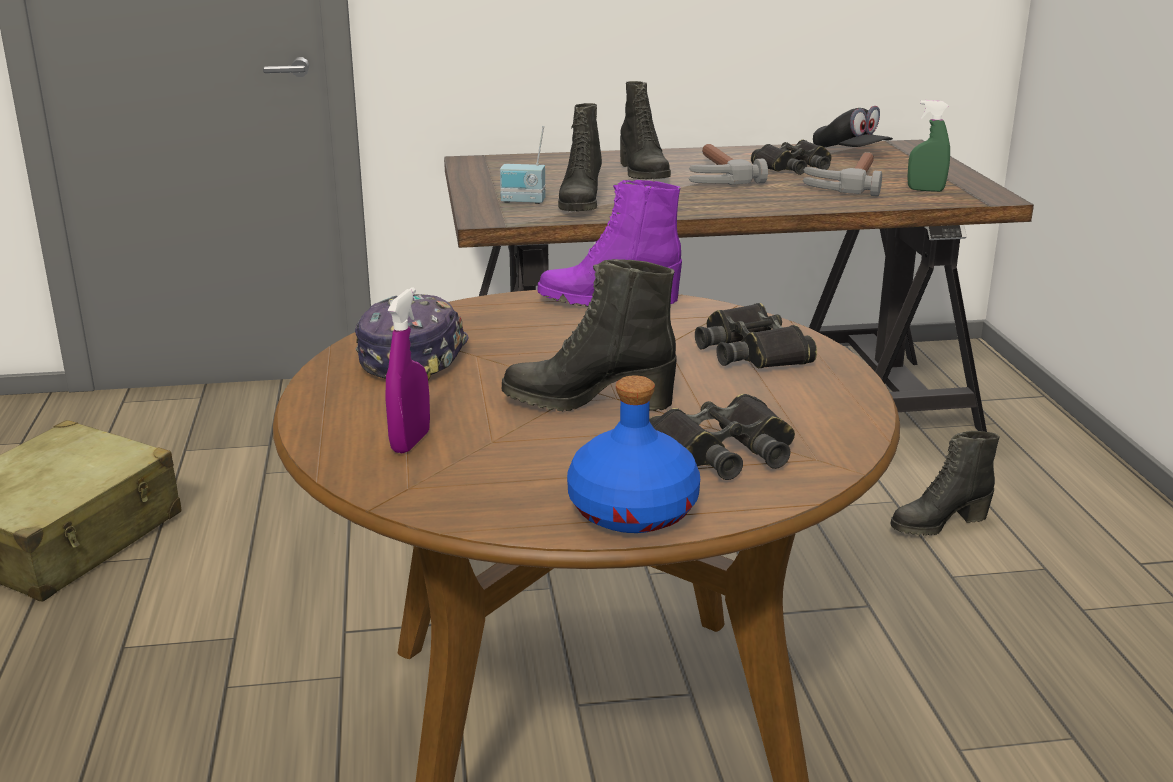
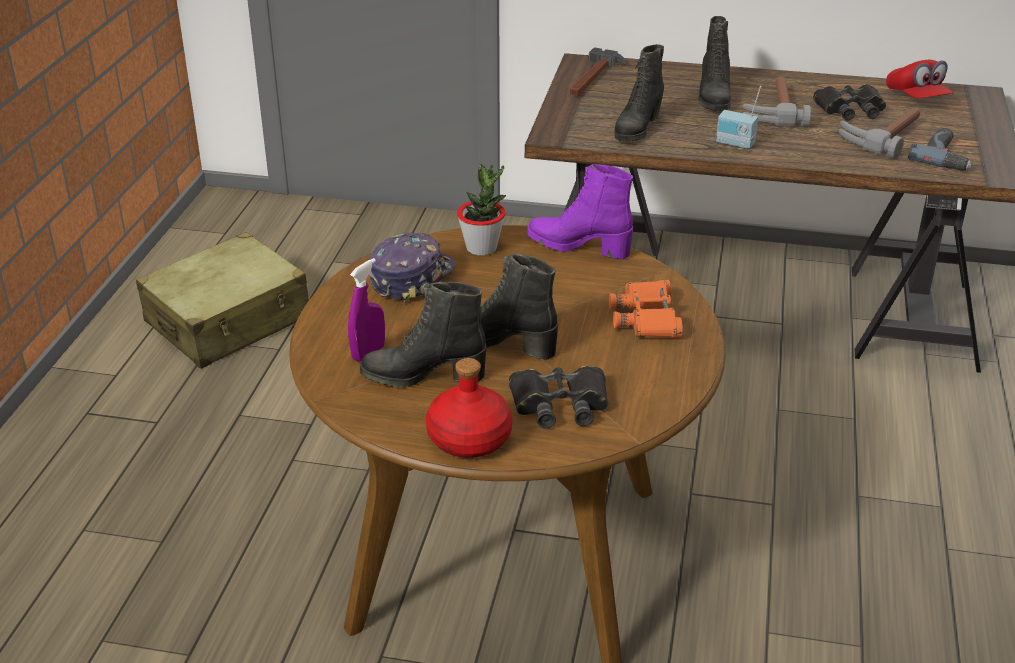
camera: 20 degrees right, 10 degrees up
(486, 317) = (481, 248): none -> potted plant
(495, 170) = (593, 78): none -> hammer
(523, 202) = (593, 120): radio -> radio (735, 144)
(634, 511) = (470, 439): blue bottle -> red bottle
(752, 351) = (646, 317): black binoculars -> orange binoculars
(850, 153) = (917, 98): black cap -> red cap
(925, 190) = (946, 157): green spray bottle -> power drill
(938, 523) = (877, 447): black boot -> black boot (423, 376)

